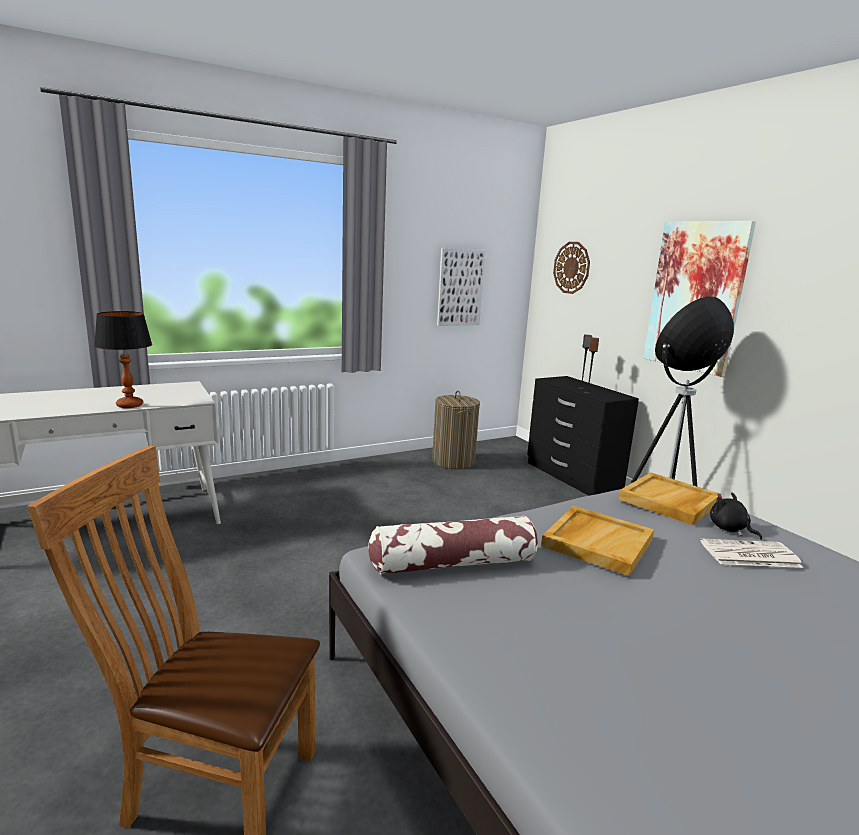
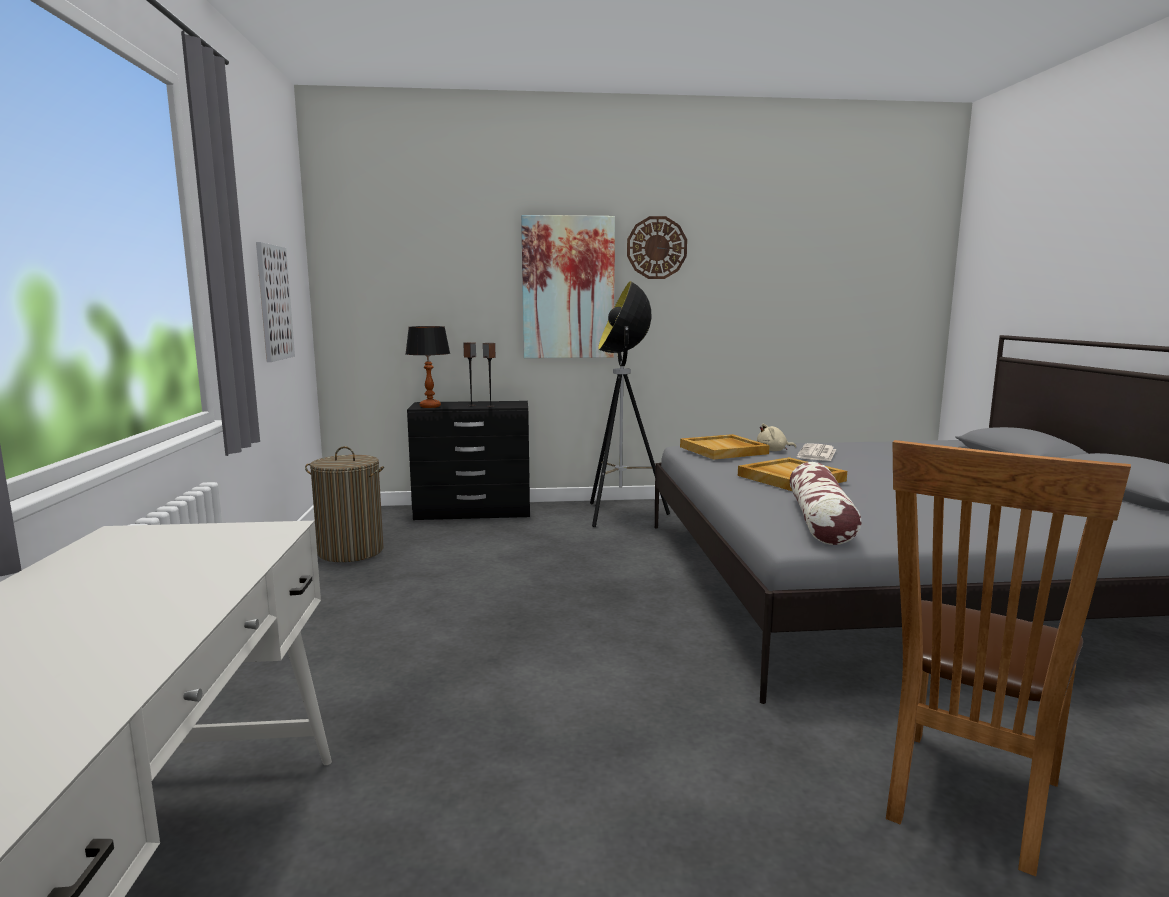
camera: 65 degrees left, 5 degrees down
(130, 405) = (220, 577): table lamp -> table lamp (430, 406)
(571, 267) = (388, 269): wall clock -> wall clock (656, 248)
(729, 529) = (773, 450): black plush toy -> beige plush toy

